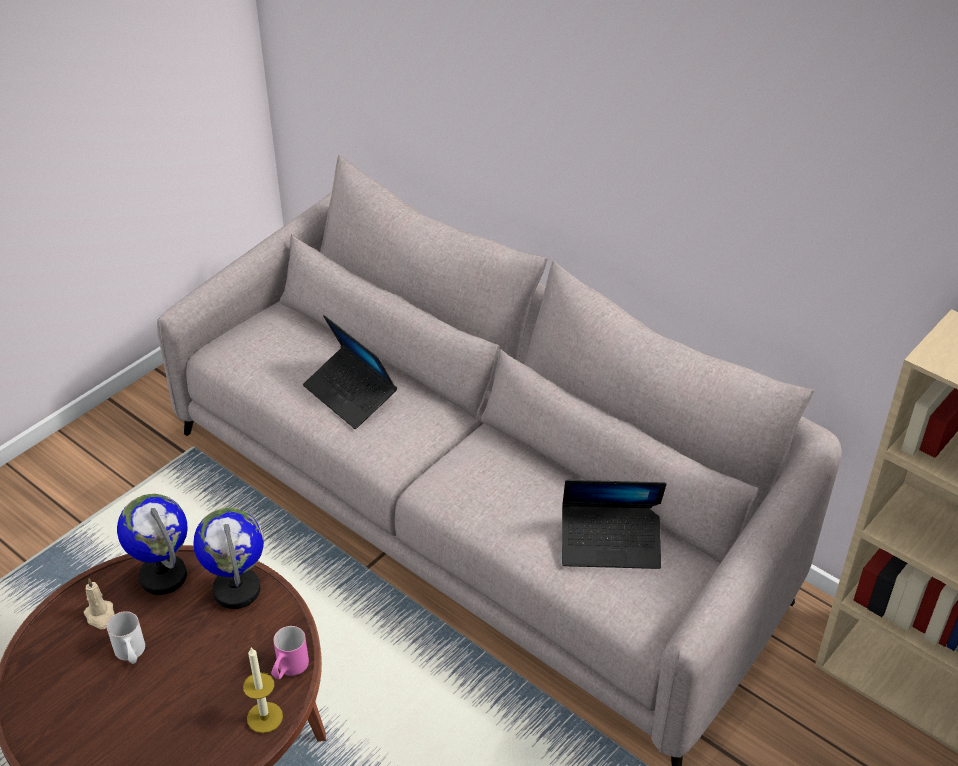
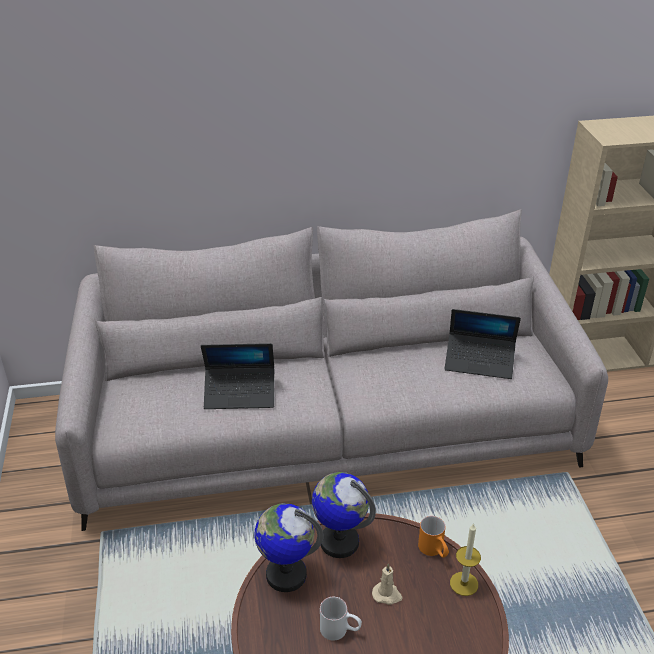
camera: 50 degrees left, 5 degrees down
(100, 616) = (285, 631): beige candle -> beige candle (387, 595)
(289, 669) = (434, 551): pink mug -> orange mug
(610, 543) = (479, 361): laptop -> laptop turned 60 degrees clockwise

